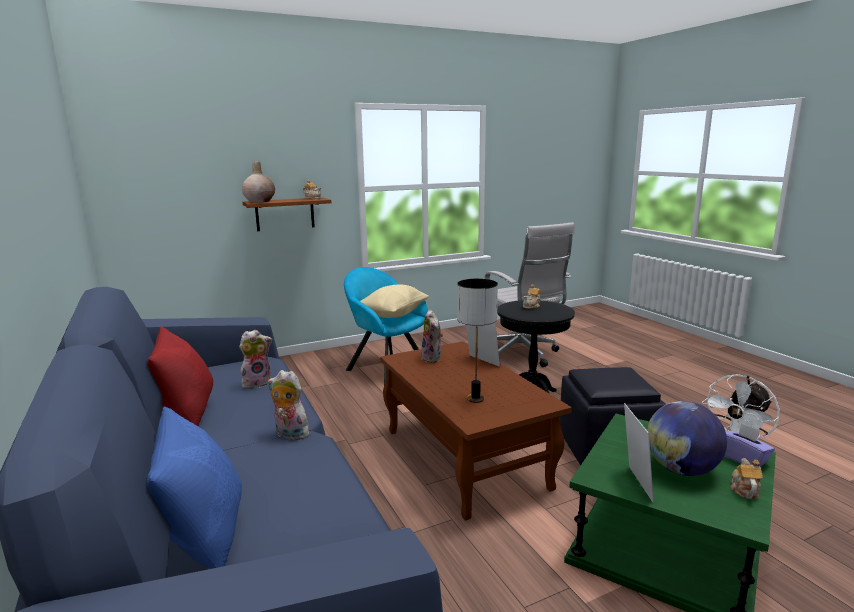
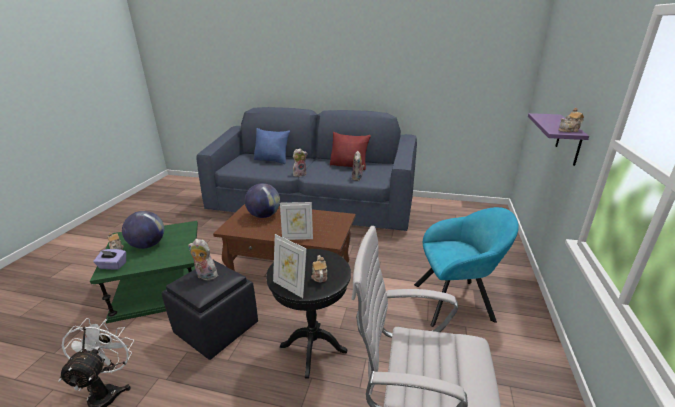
camera: 130 degrees right, 10 degrees up
(259, 201) = (546, 116): beige vase -> none
(285, 214) = (569, 139): brown shelf -> purple shelf
(393, 315) = (457, 256): beige pillow -> none
(433, 358) = (327, 226): plush toy -> plush toy (205, 276)
(475, 399) = (264, 215): table lamp -> globe
(634, 484) = (169, 230): picture frame -> picture frame (290, 287)

